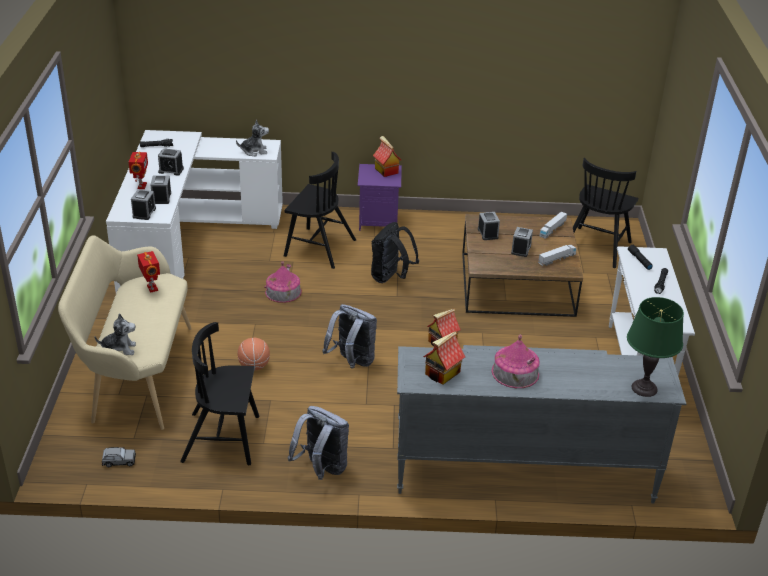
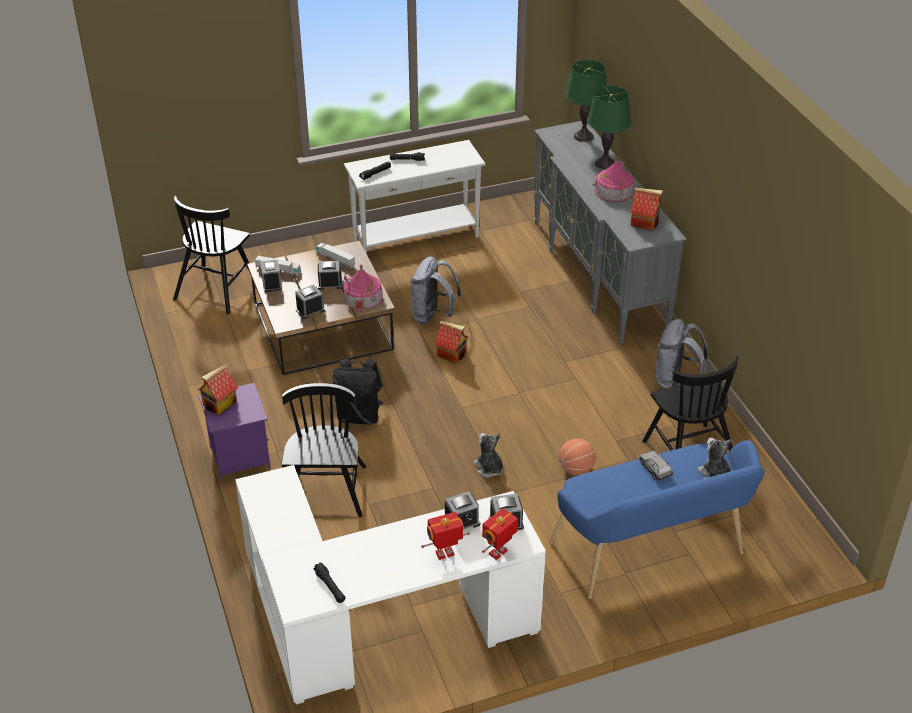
camera: 110 degrees left, 5 degrees up
(119, 461) = (771, 510): grey toy car -> grey toy car (655, 469)
(136, 375) = (652, 554): beige bench -> blue bench
(151, 288) = (604, 495): toy robot -> toy robot (499, 553)
(171, 170) = (388, 542): alarm clock -> alarm clock (271, 284)
(254, 151) = (281, 492): plush toy -> plush toy (489, 468)
(283, 291) = (435, 492): toy house -> toy house (362, 297)
(352, 362) = (523, 404): grey backpack -> grey backpack (433, 316)
(575, 385) = (605, 163): none -> green table lamp
(597, 245) = (217, 287): black chair -> black chair turned 105 degrees clockwise

